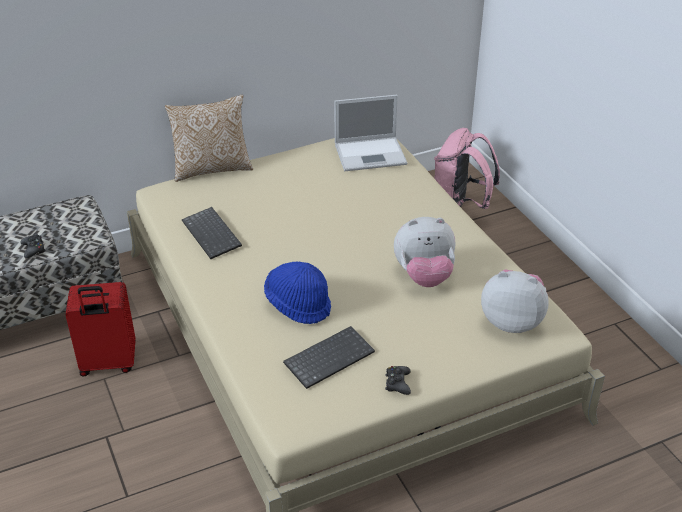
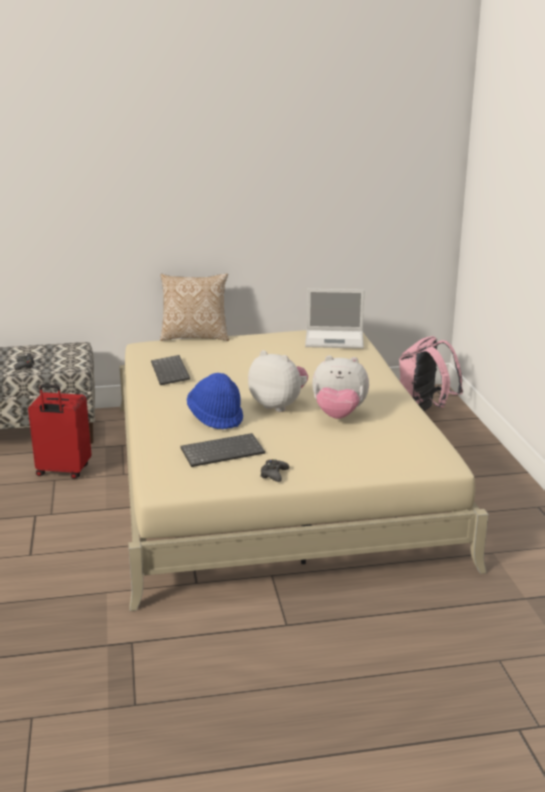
camera: 15 degrees right, 15 degrees down
(512, 321) = (403, 451): plush toy -> plush toy (278, 405)

